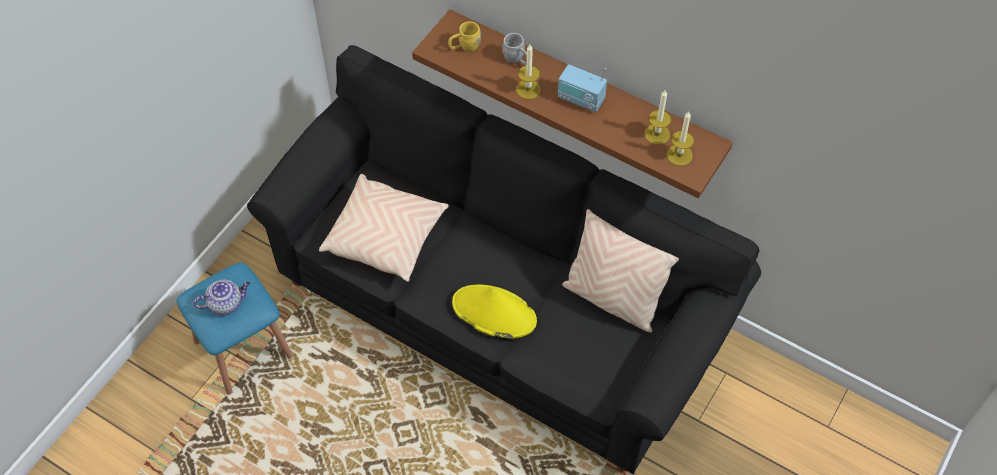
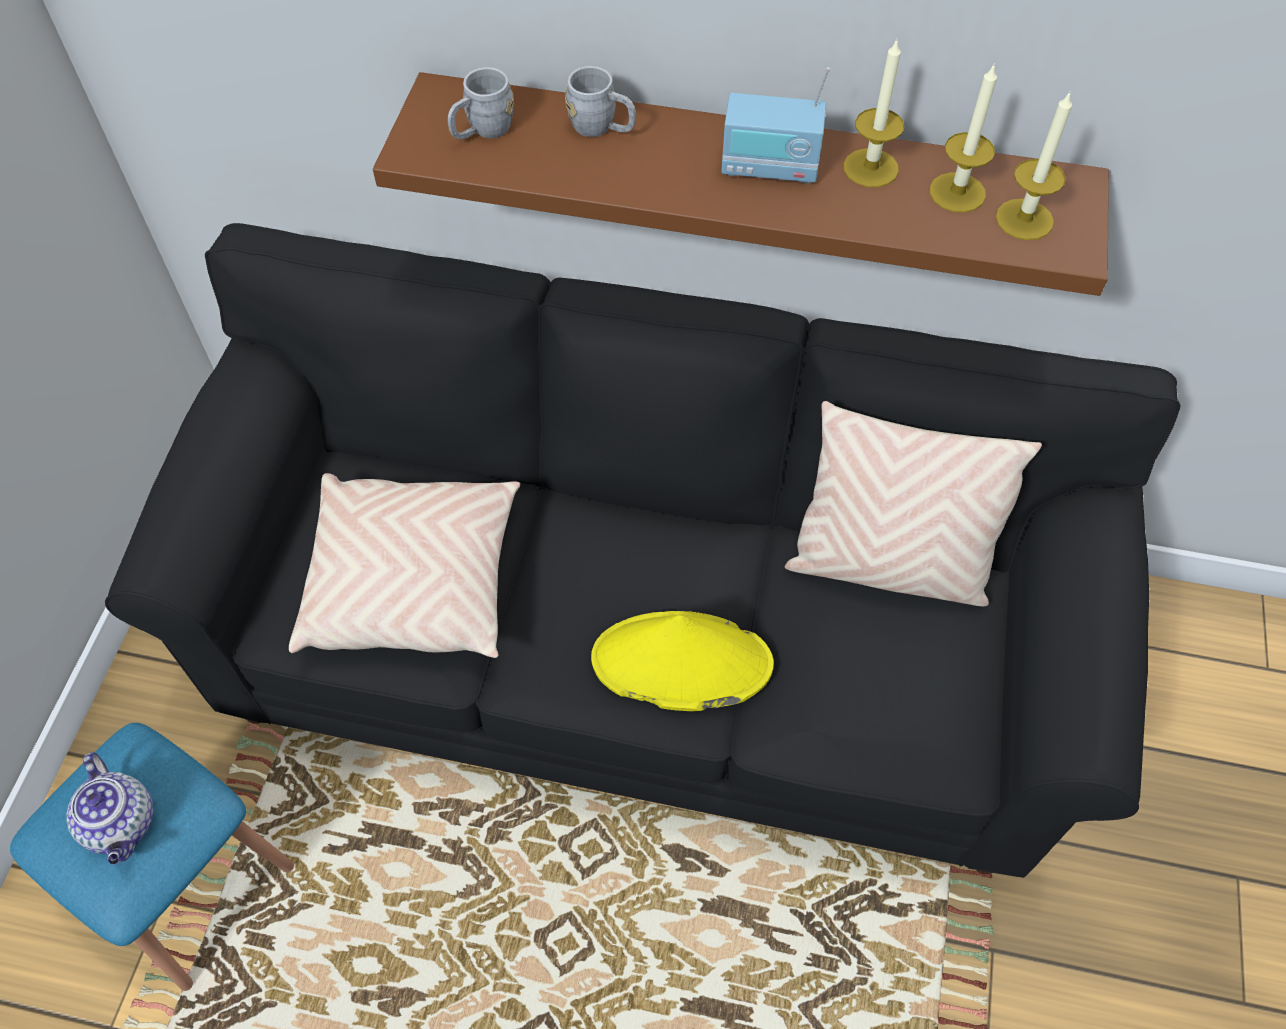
camera: 20 degrees left, 0 degrees up
(226, 303) = (123, 824): teapot -> teapot turned 105 degrees clockwise
(465, 47) = (482, 131): yellow mug -> grey mug
(528, 89) = (653, 176): candle -> candle (870, 168)

